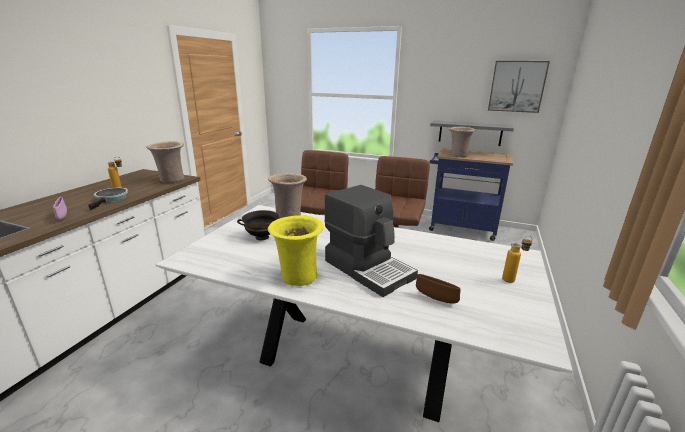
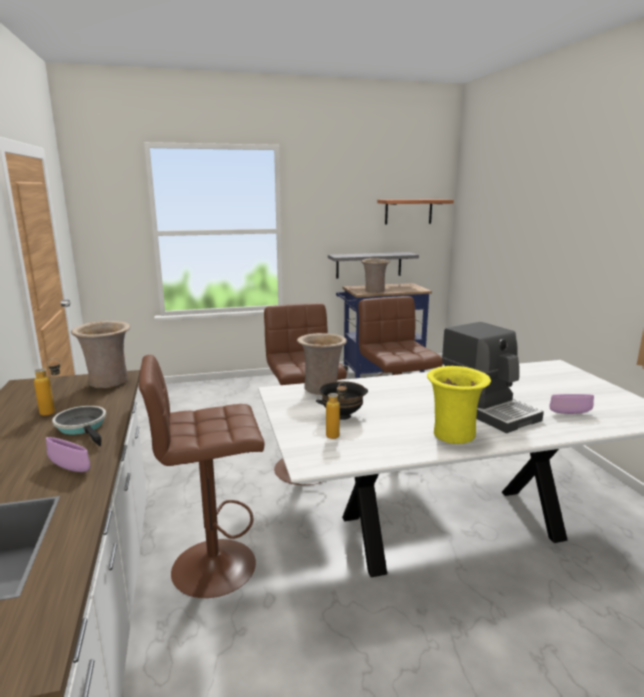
camera: 35 degrees left, 5 degrees down
(195, 311) = (213, 567): none -> brown stool
(369, 268) = (488, 409): coffee machine -> coffee machine turned 45 degrees clockwise
(436, 298) = (570, 413): brown bowl -> purple bowl
(512, 279) = (583, 384): bottle -> bottle (336, 434)
(517, 86) = (408, 211): picture -> shelf

